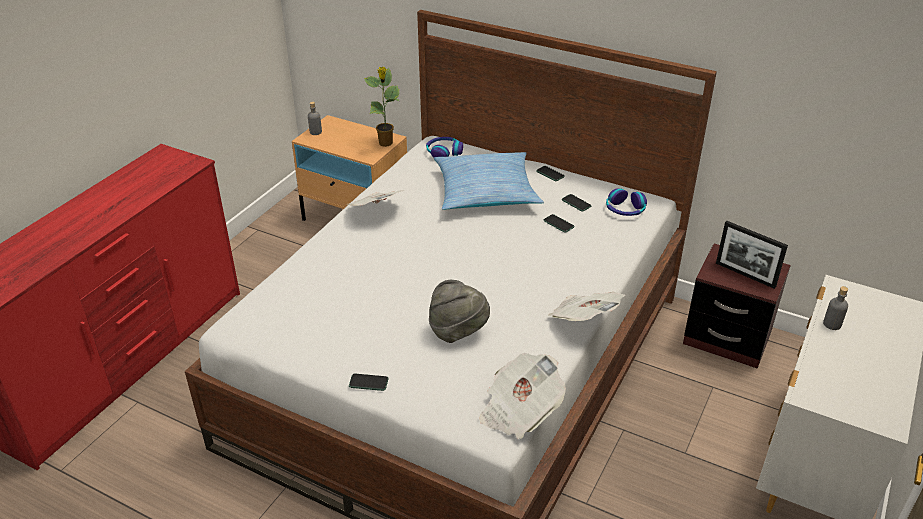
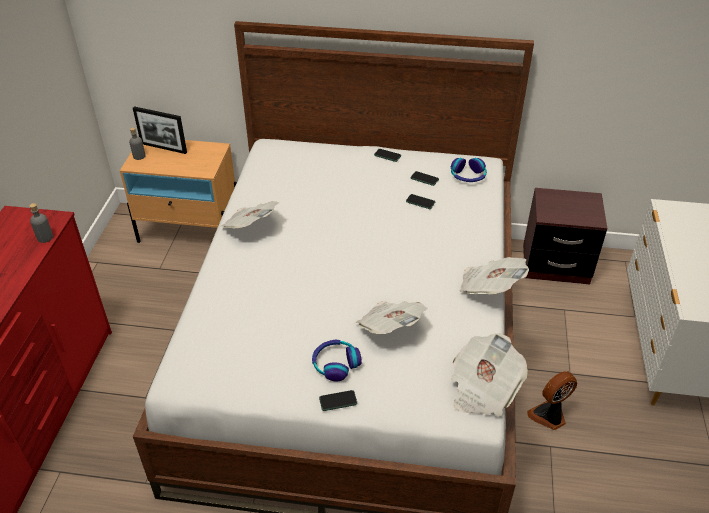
camera: 20 degrees left, 5 degrees up
(386, 143) = (214, 154): potted plant -> none
(444, 152) = (282, 153): headphones -> headphones (335, 364)
(458, 331) = (390, 327): grey hat -> newspaper
(485, 191) = (340, 185): pillow -> none
(638, 489) = (549, 416): none -> fan
(745, 275) = (572, 210): picture frame -> picture frame (163, 148)
(832, 324) = (678, 241): grey bottle -> grey bottle (45, 237)

